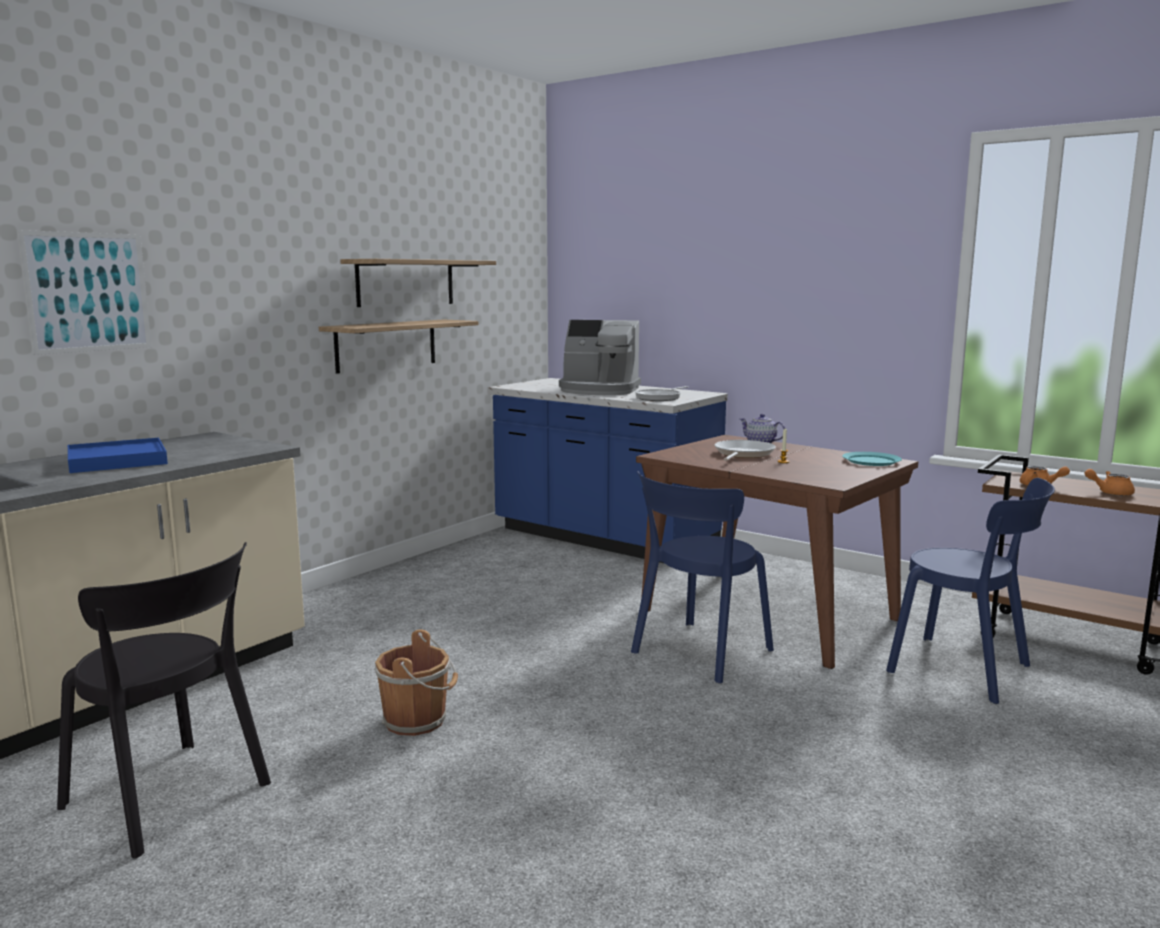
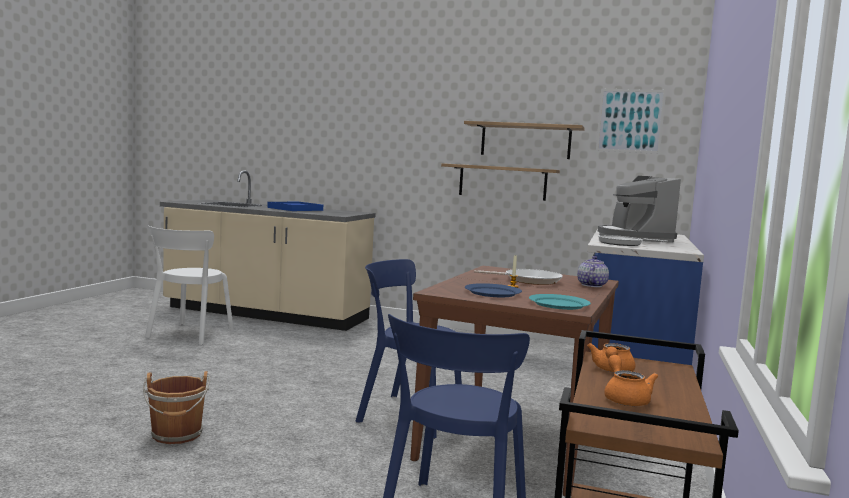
camera: 70 degrees right, 5 degrees down
(88, 292) = (327, 135): picture -> picture (630, 121)
(171, 799) = (188, 335): black chair -> white chair
(418, 720) = (269, 359): brown bucket -> brown bucket (177, 435)
(825, 470) = (492, 292): none -> blue plate

